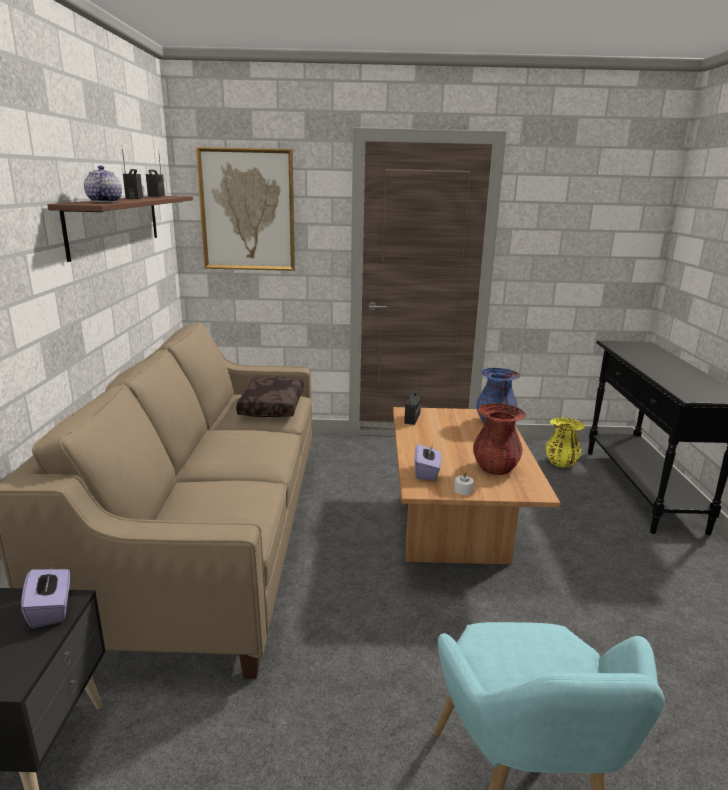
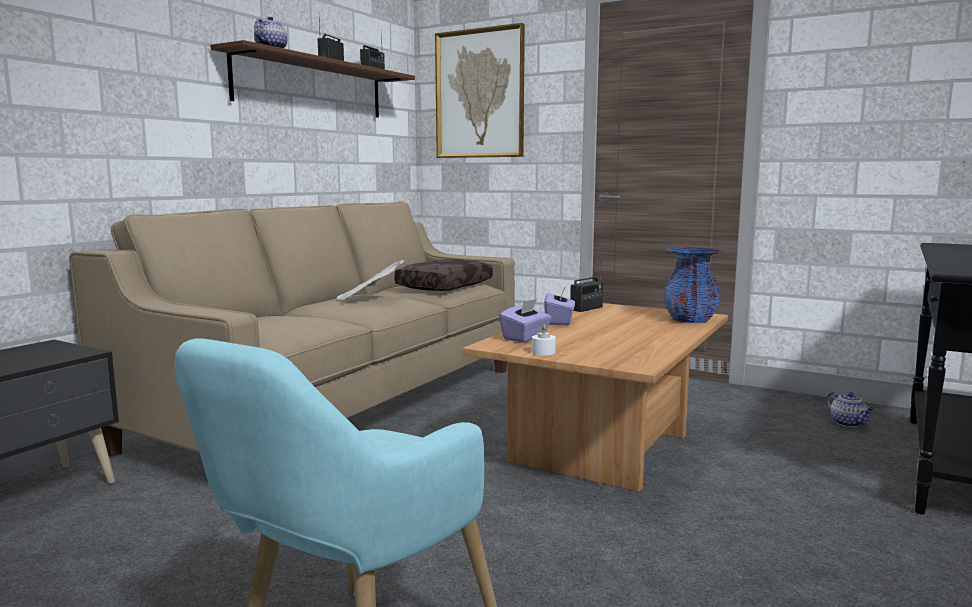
camera: 30 degrees right, 10 degrees down
(51, 609) = (67, 353): purple tissue box -> purple tissue box (559, 322)
(241, 442) = (369, 299): none -> newspaper
(495, 468) = (617, 345): red vase -> none
(561, 463) = (848, 423): yellow vase -> teapot

